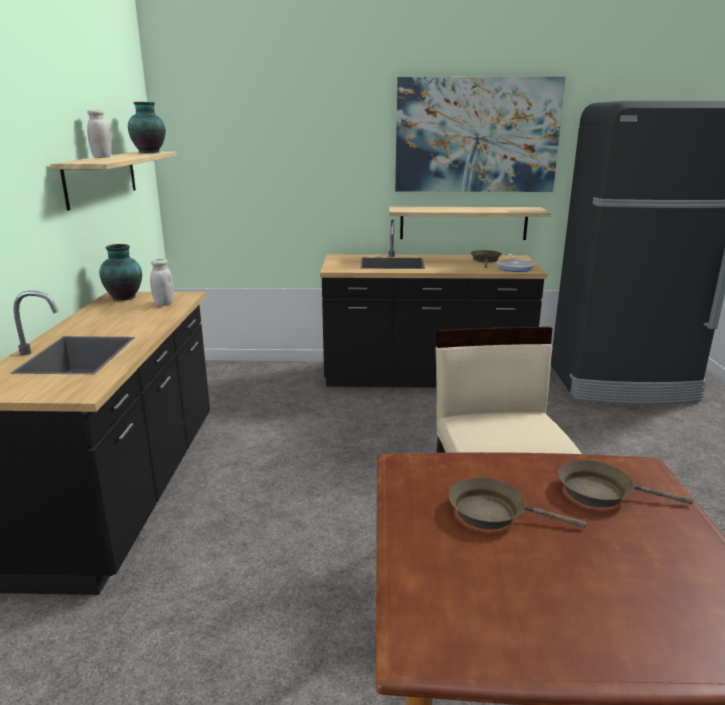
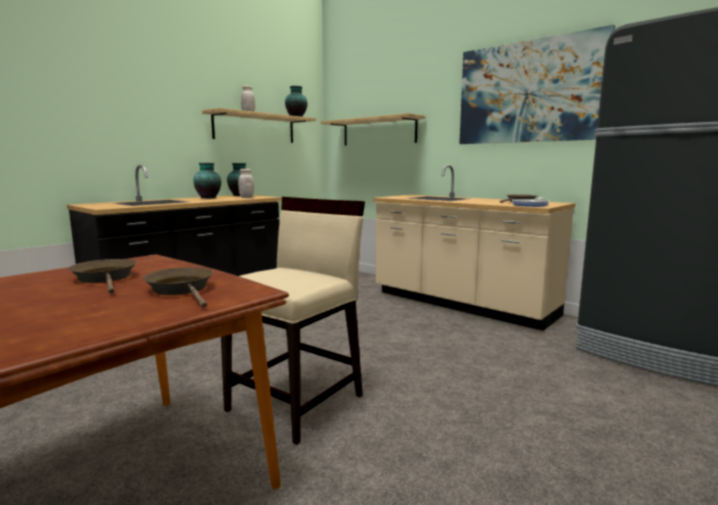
camera: 40 degrees right, 10 degrees down
(109, 317) = (208, 198): none -> vase
(425, 378) = (461, 304): black counter -> beige counter
(463, 223) = (516, 171): shelf -> shelf (378, 131)

